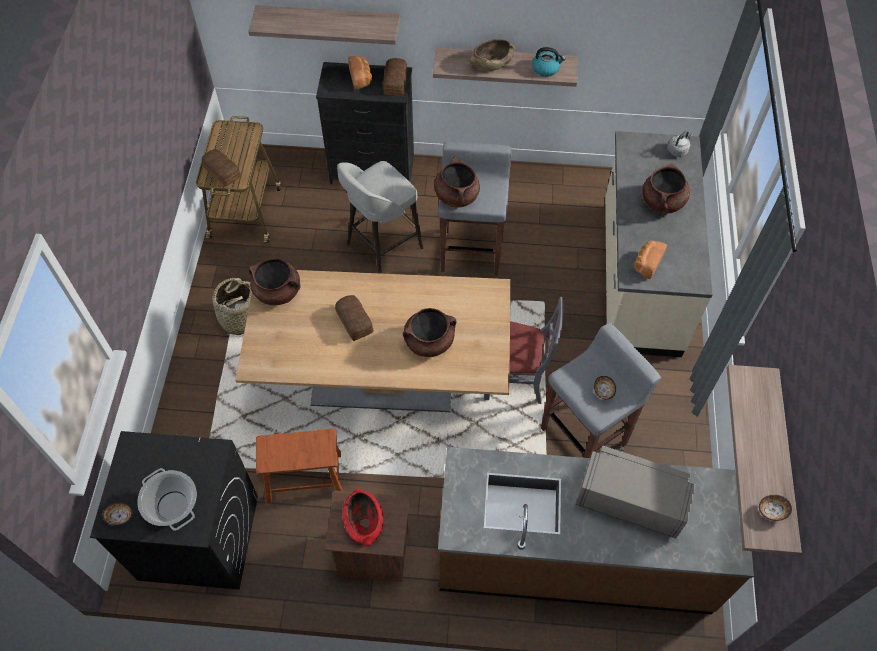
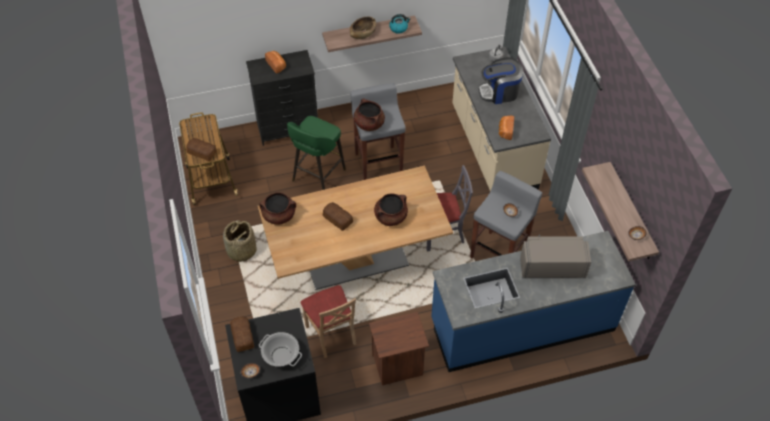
camera: 20 degrees left, 5 degrees down
(304, 477) = (331, 334): brown stool -> beige chair
(329, 22) = (248, 33): shelf -> none
(364, 521) = (396, 334): red bowl -> none
(382, 247) = (318, 176): grey stool -> green stool
(396, 81) = (301, 61): bread -> bread (243, 336)
(574, 556) = (522, 325): brown counter -> blue counter
(662, 202) = (499, 92): brown cooking pot -> coffee machine

